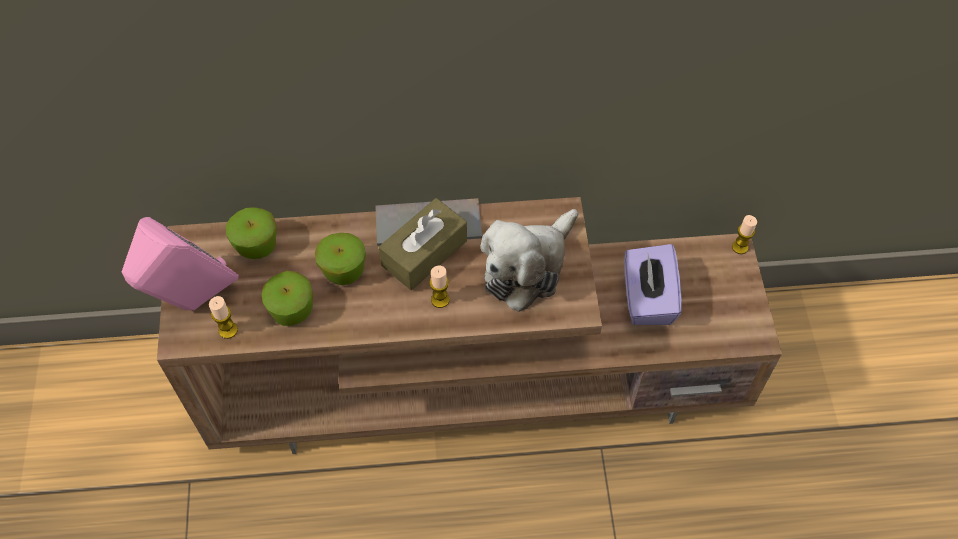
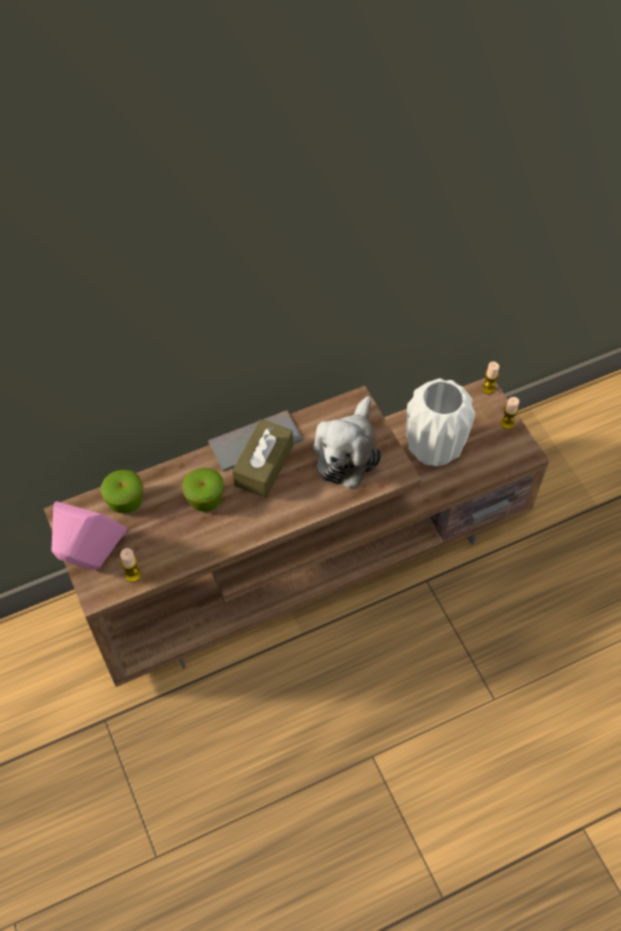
camera: 20 degrees left, 0 degrees up
(292, 310) = (177, 543): apple -> none
(440, 300) = (291, 498): candle -> candle (507, 423)
(647, 298) = (434, 450): purple tissue box -> white vase

